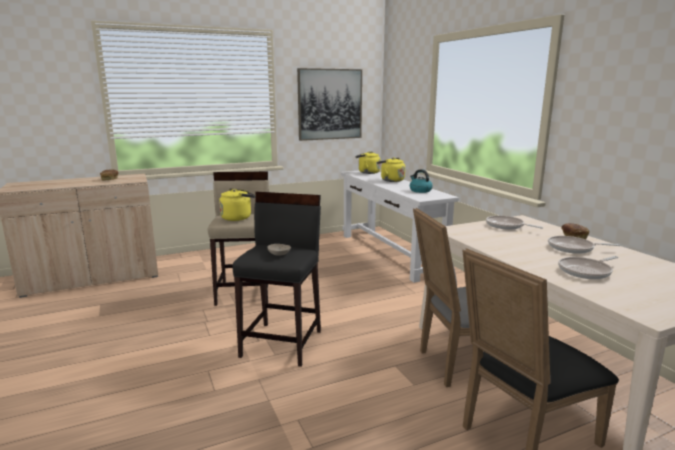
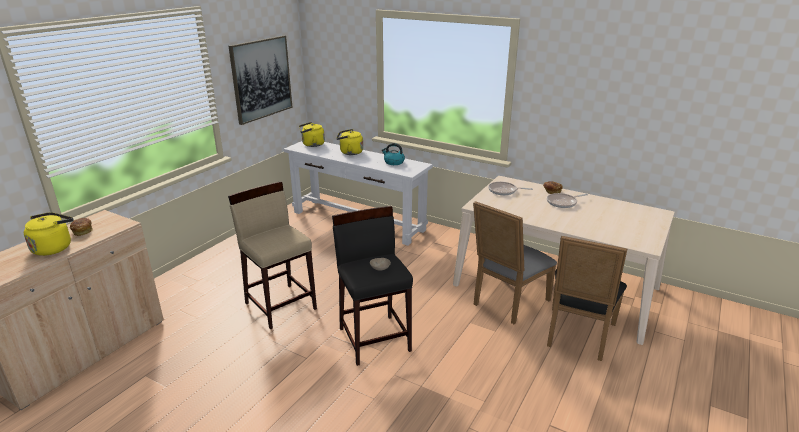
camera: 35 degrees left, 10 degrees up
(238, 217) = (274, 237): yellow kettle -> yellow kettle (54, 247)
(586, 271) = (590, 222): frying pan -> none

